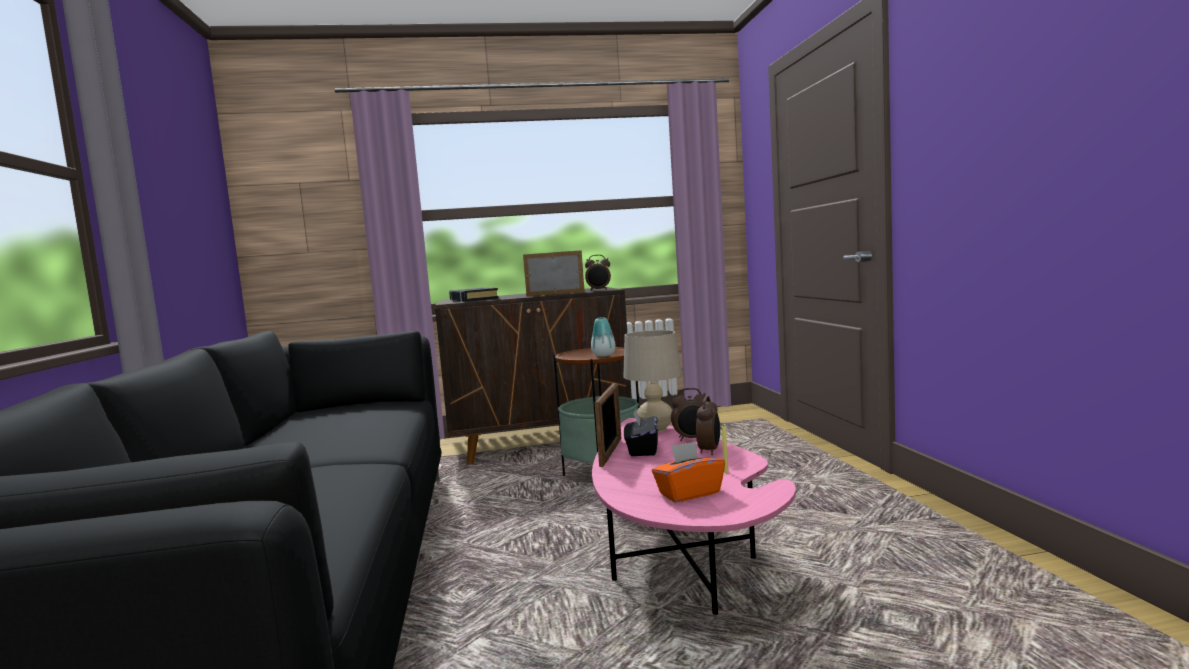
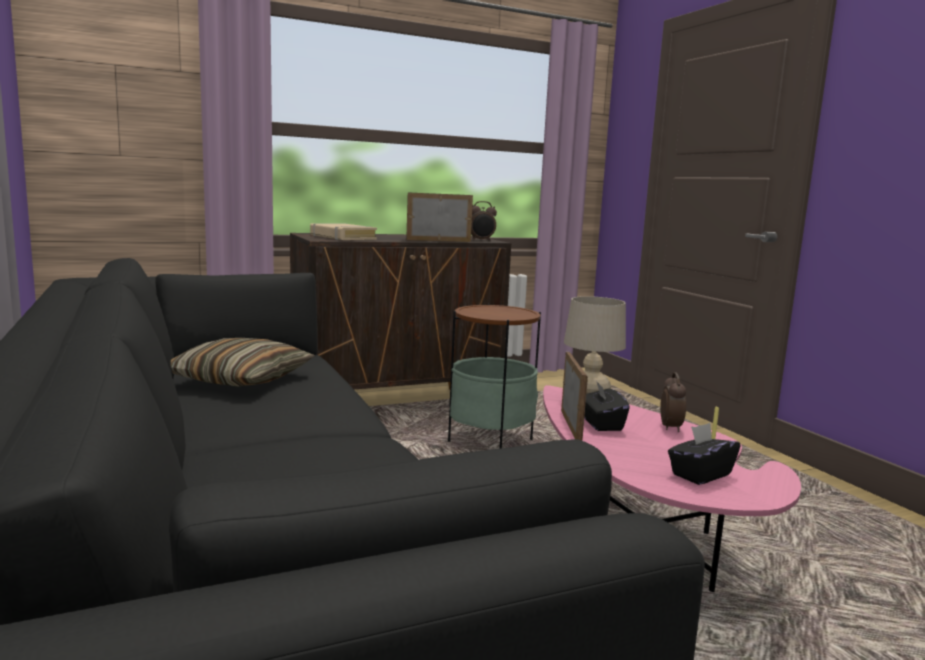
camera: 15 degrees left, 5 degrees up
(327, 422) = (241, 379): none -> pillow
(473, 299) = (342, 237): black book -> beige book
(603, 355) = (514, 316): vase -> none
(689, 493) = (700, 474): orange tissue box -> black tissue box
(691, 439) = (638, 413): alarm clock -> none

